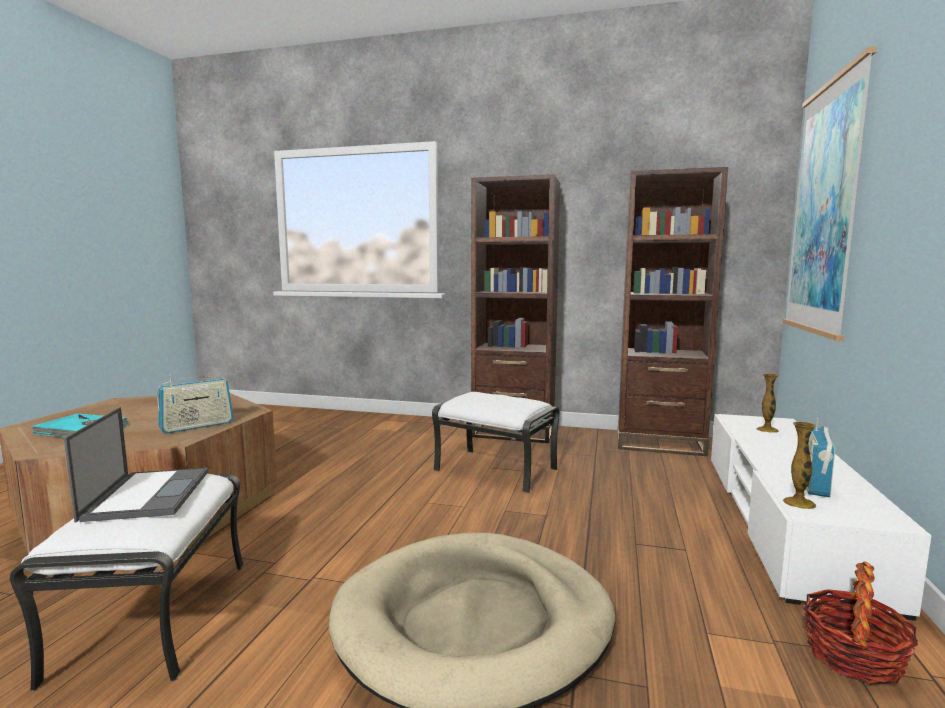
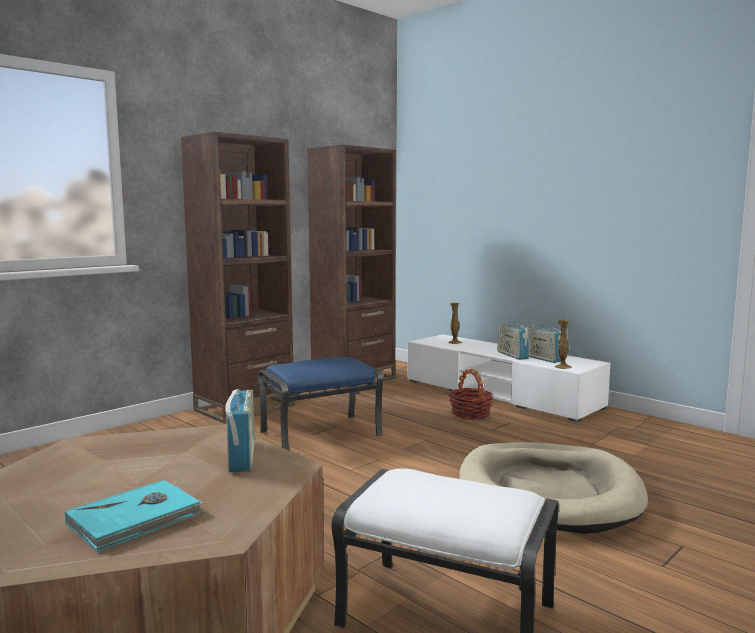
camera: 60 degrees left, 0 degrees up
(148, 494) = (436, 489): laptop -> none
(496, 469) = (321, 433): white ottoman -> blue ottoman
(784, 465) = (512, 355): none -> radio
(824, 209) = (450, 187): picture -> none
(853, 657) = (625, 426): basket -> basket (470, 414)

